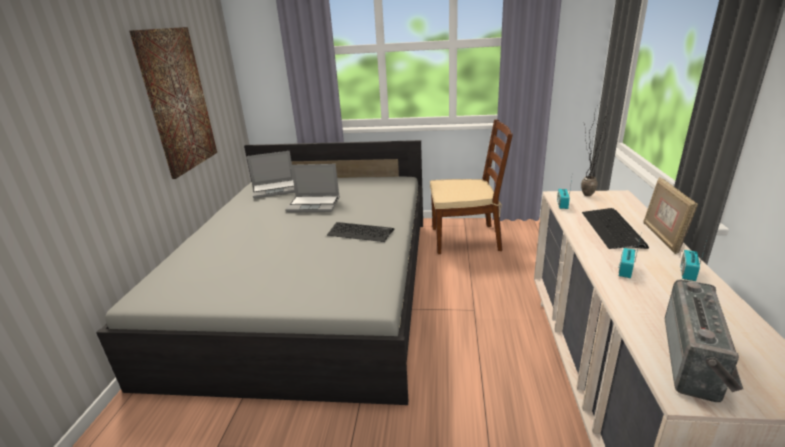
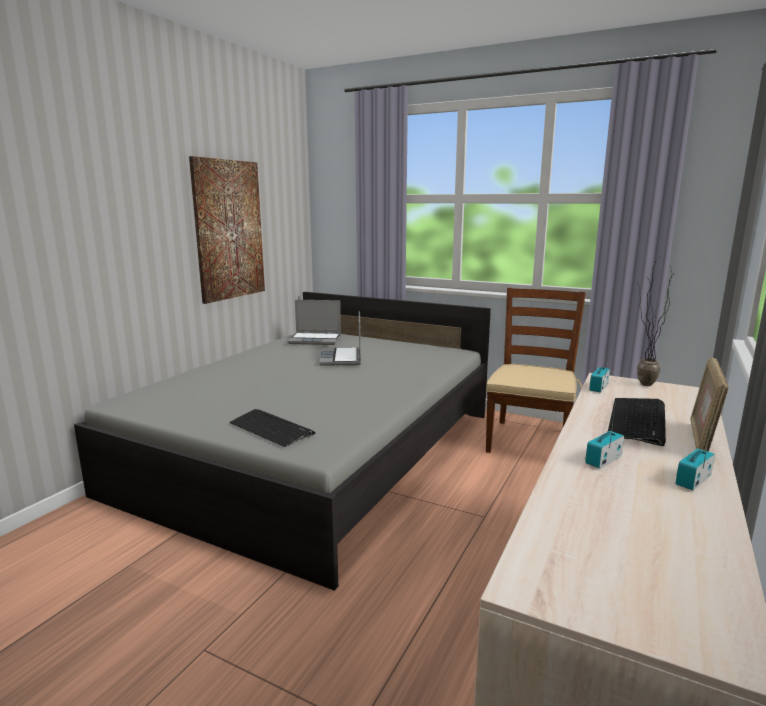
camera: 20 degrees right, 10 degrees down
(314, 204) = (342, 358): laptop -> laptop turned 60 degrees clockwise
(360, 232) = (365, 390): keyboard -> keyboard (271, 428)
(466, 239) = (529, 441): brown chair -> brown chair turned 90 degrees counterclockwise
(697, 359) = (589, 562): radio -> none

